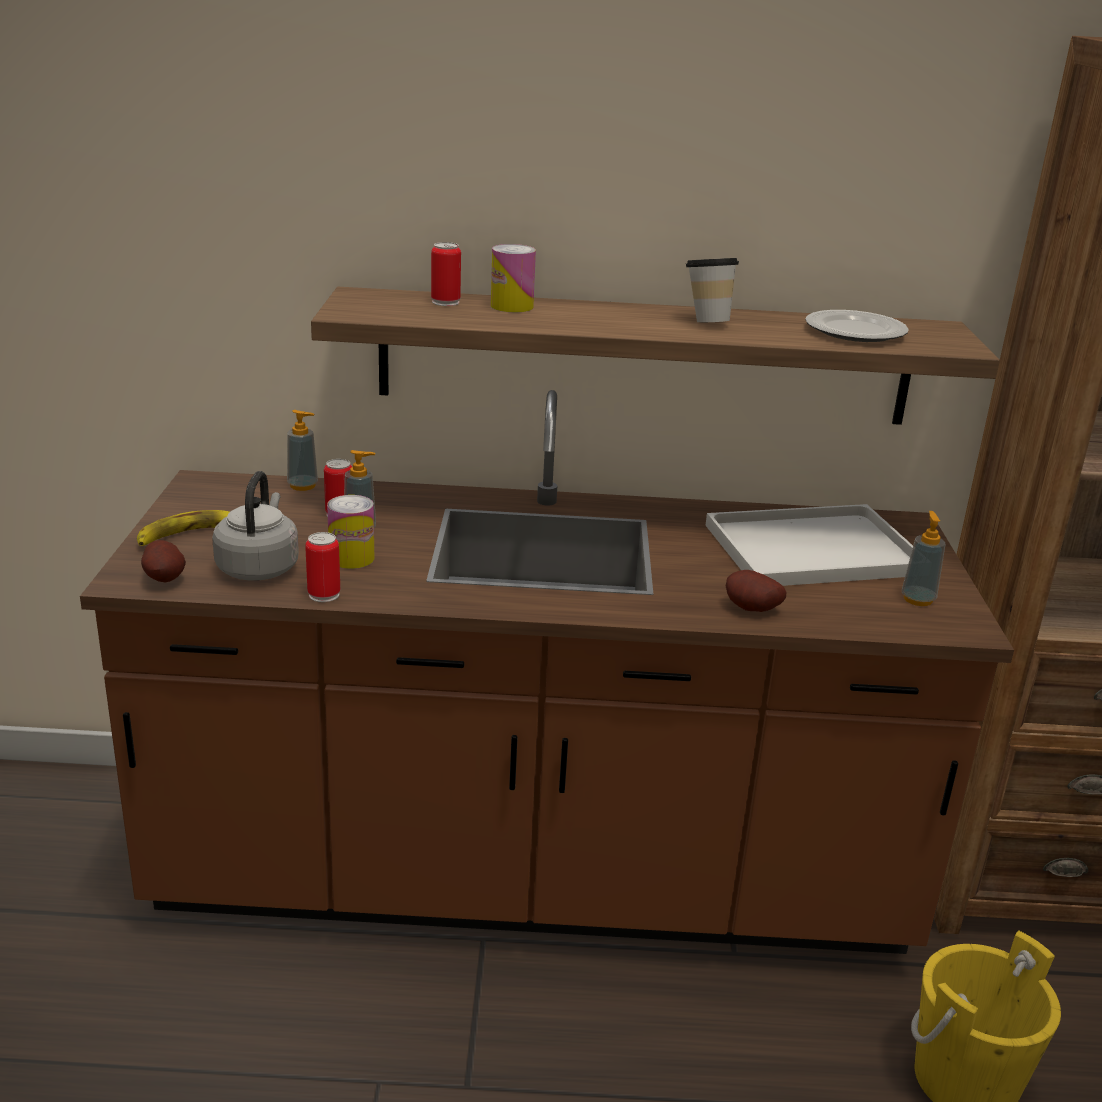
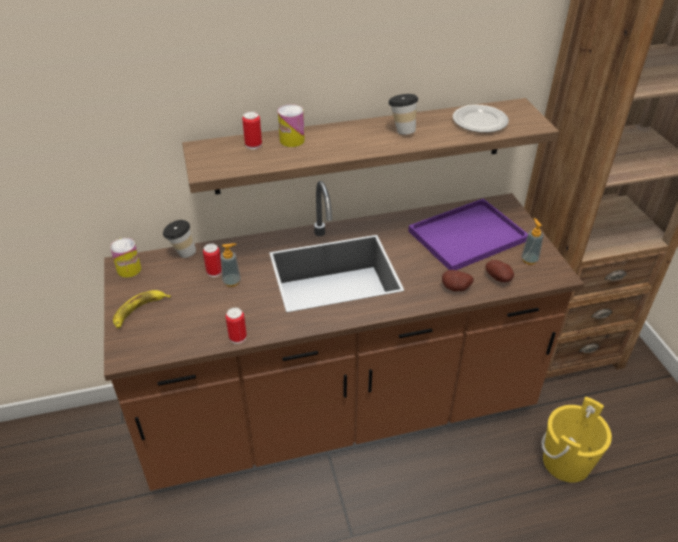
camera: 15 degrees left, 15 degrees up
(165, 579) = (145, 349): potato -> potato (499, 279)
(259, 567) = (192, 325): grey kettle -> none
(303, 486) = (182, 253): soap dispenser -> cup
(351, 558) = (238, 305): can -> can (129, 269)
(810, 550) = (466, 237): white tray -> purple tray

